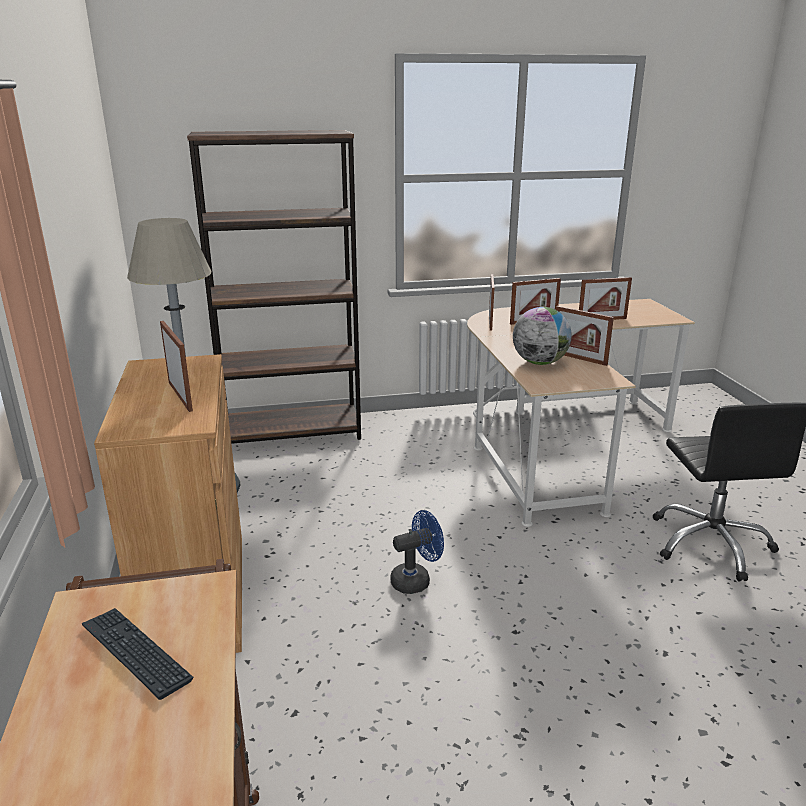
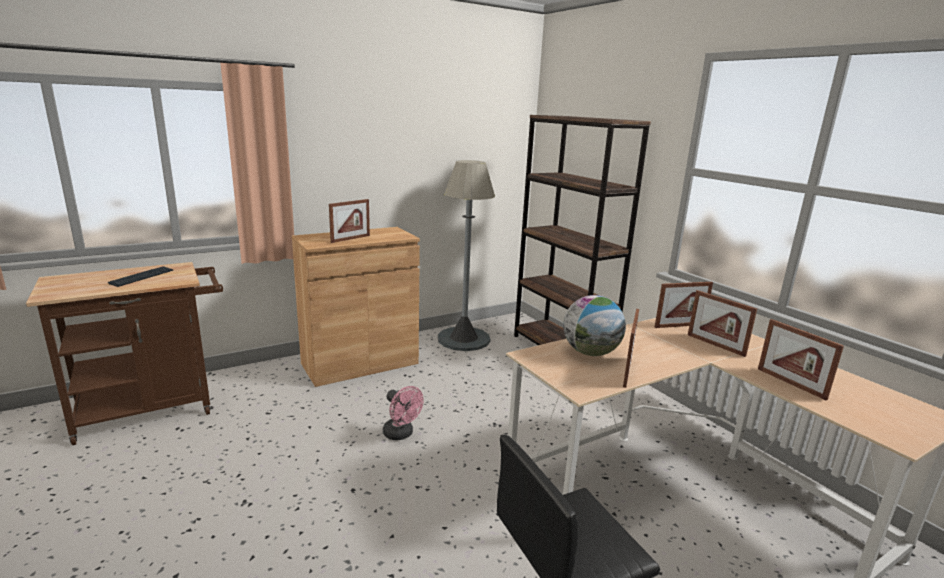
camera: 70 degrees right, 5 degrees down
(416, 580) = (401, 434): blue fan -> pink fan

